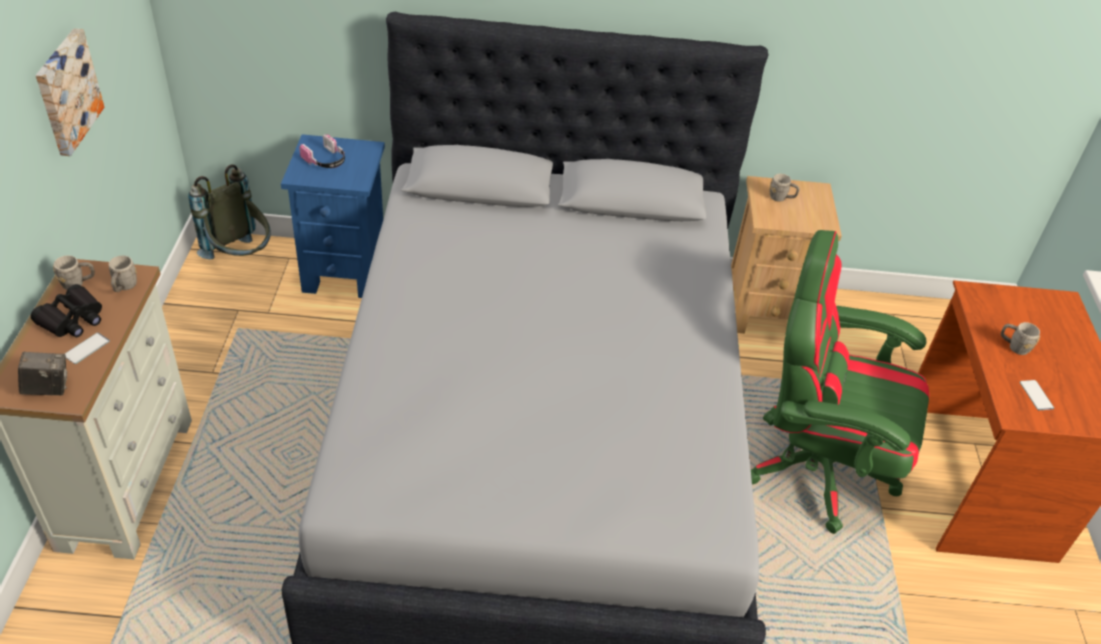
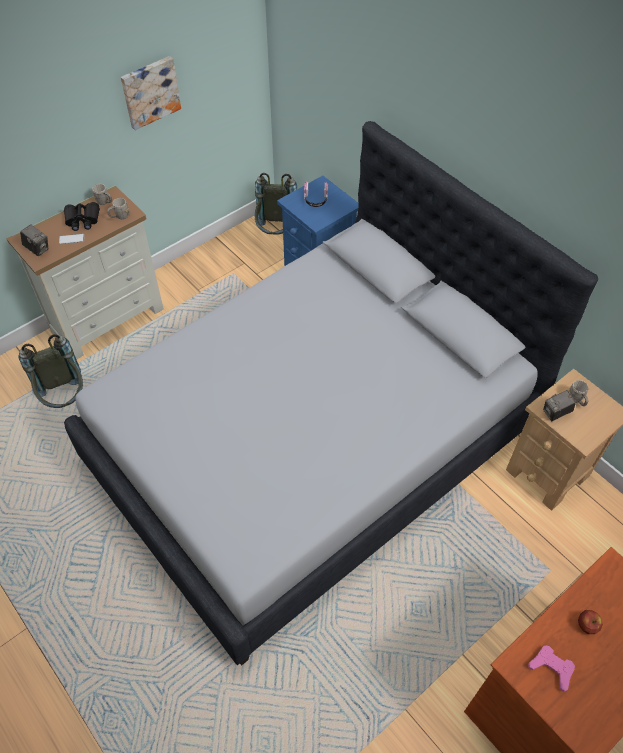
camera: 50 degrees right, 10 degrees up
(178, 612) = (65, 399): none -> grey backpack
(780, 218) = (556, 413): none -> camera
(819, 467) = (454, 597): green office chair -> none
(1013, 346) = (587, 625): grey mug -> apple
(1036, 395) = (551, 668): phone -> pink game controller

